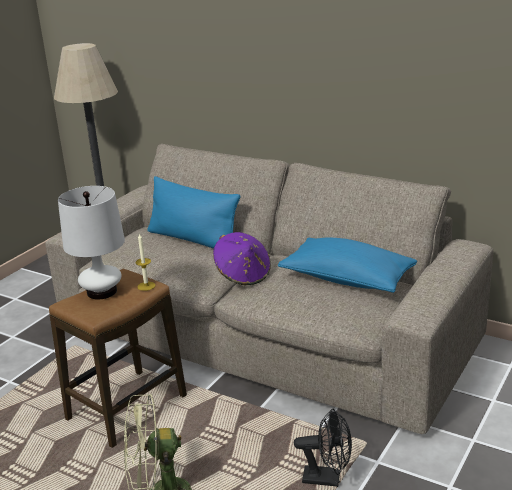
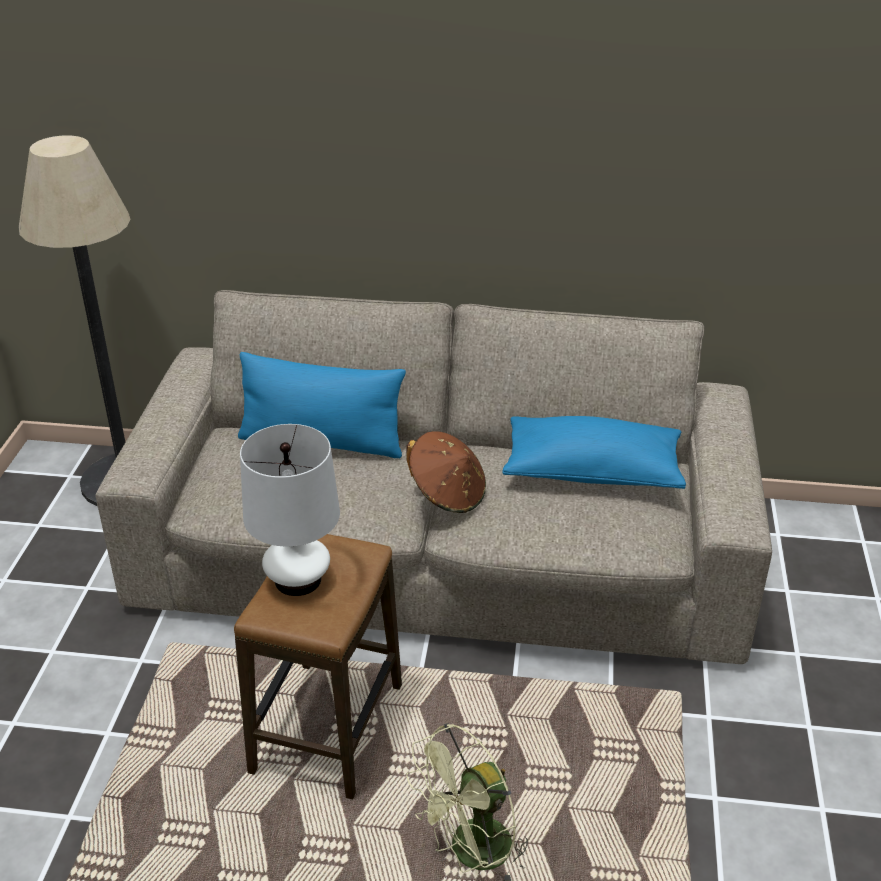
camera: 25 degrees left, 10 degrees up
(146, 286) = (360, 555): candle -> none
(243, 275) = (447, 494): purple hat -> brown hat
(328, 478) = (665, 759): black fan -> none

